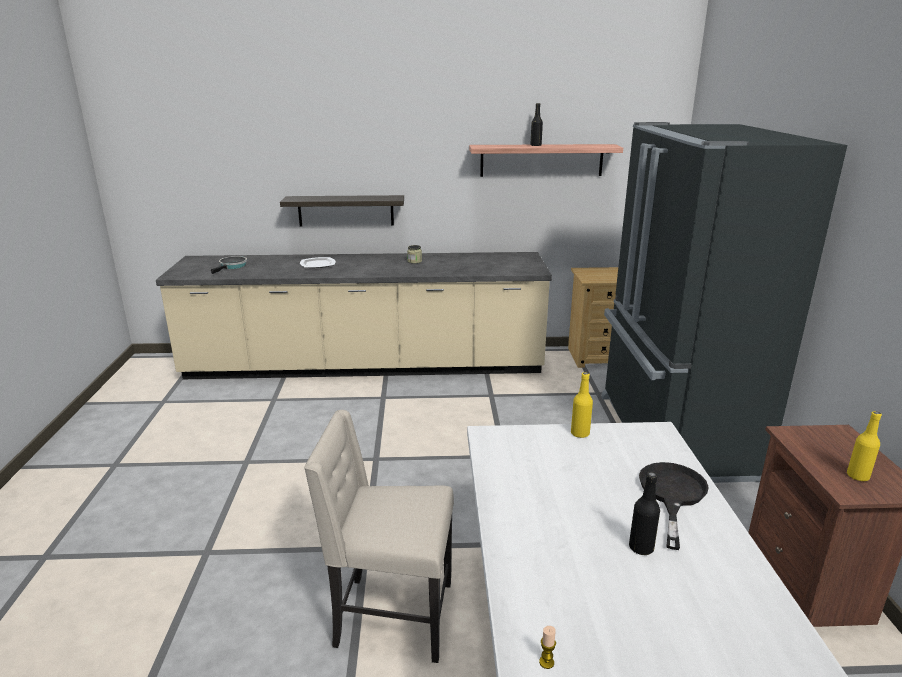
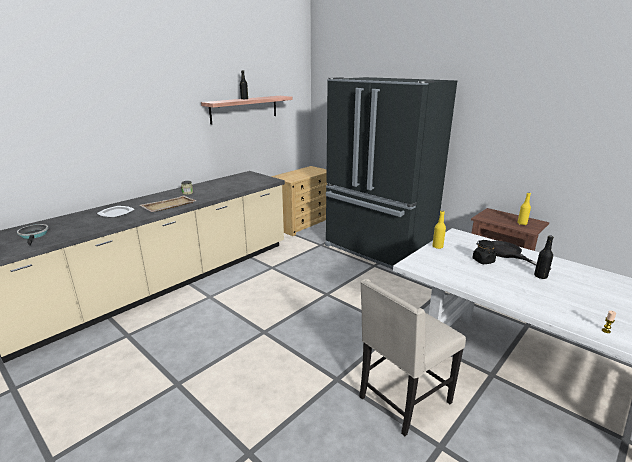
camera: 45 degrees left, 0 degrees up
(346, 210) = (116, 165): shelf -> none
(370, 270) = (168, 205): none -> beige tray
(601, 481) = (483, 261): none -> black jar

